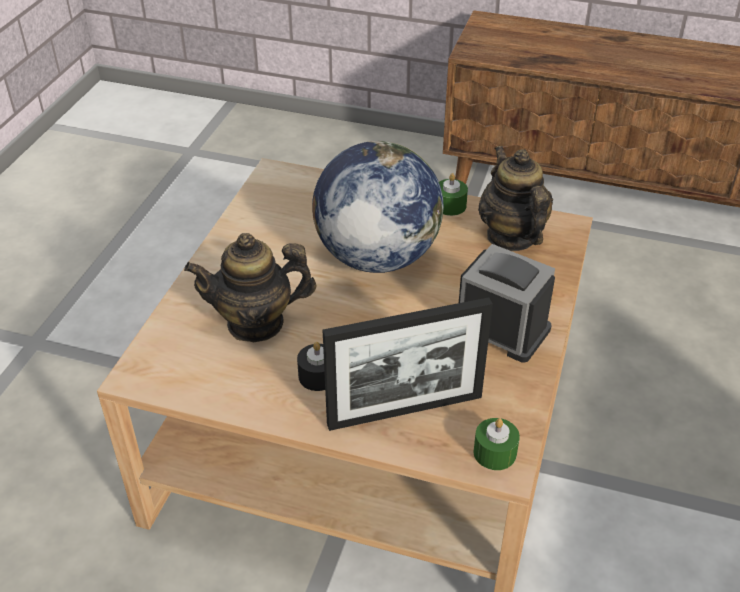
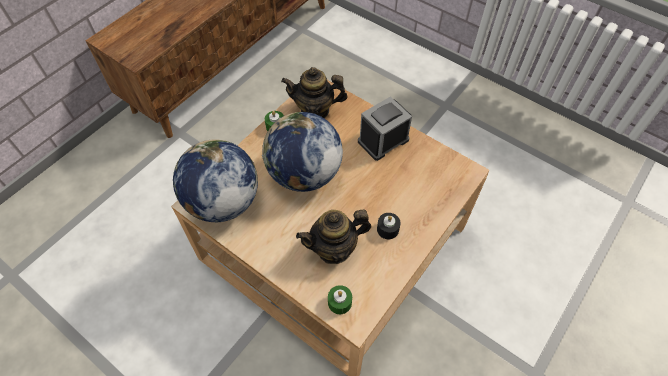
camera: 70 degrees left, 15 degrees up
(256, 323) = (334, 249): teapot -> teapot turned 60 degrees clockwise
(287, 196) = (222, 202): none -> globe
(405, 410) = (424, 198): picture frame -> none
(495, 453) = (461, 172): green candle -> green candle (339, 302)

